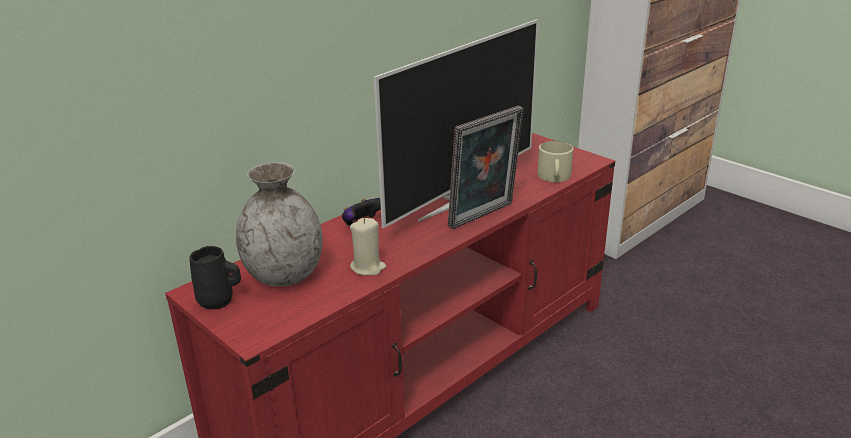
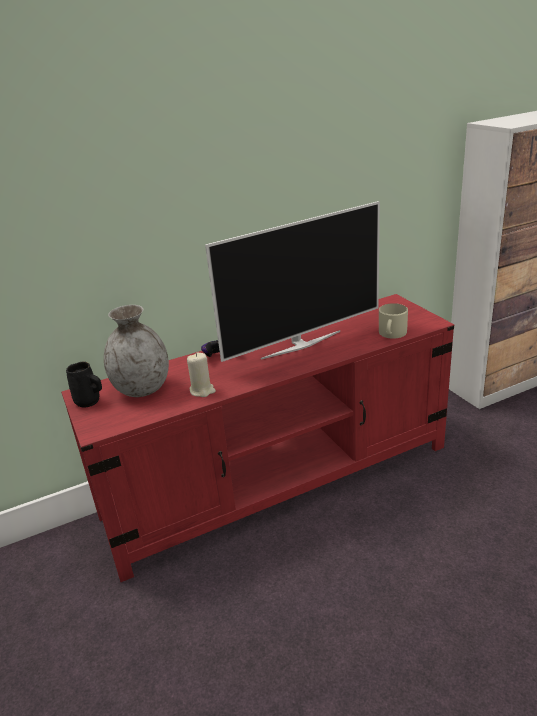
camera: 20 degrees right, 0 degrees up
(484, 217) = (313, 361): picture frame -> none

